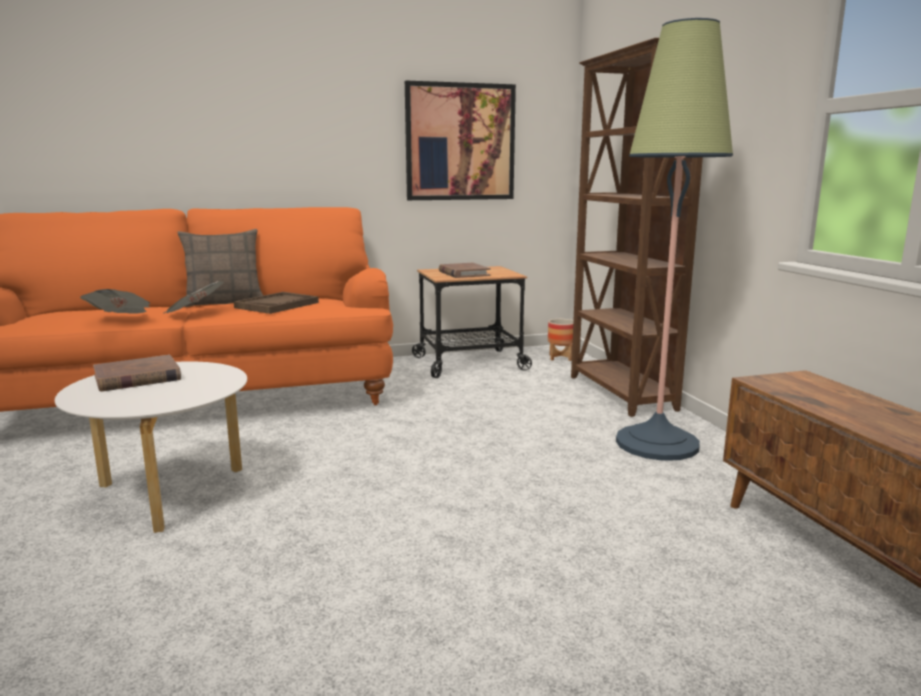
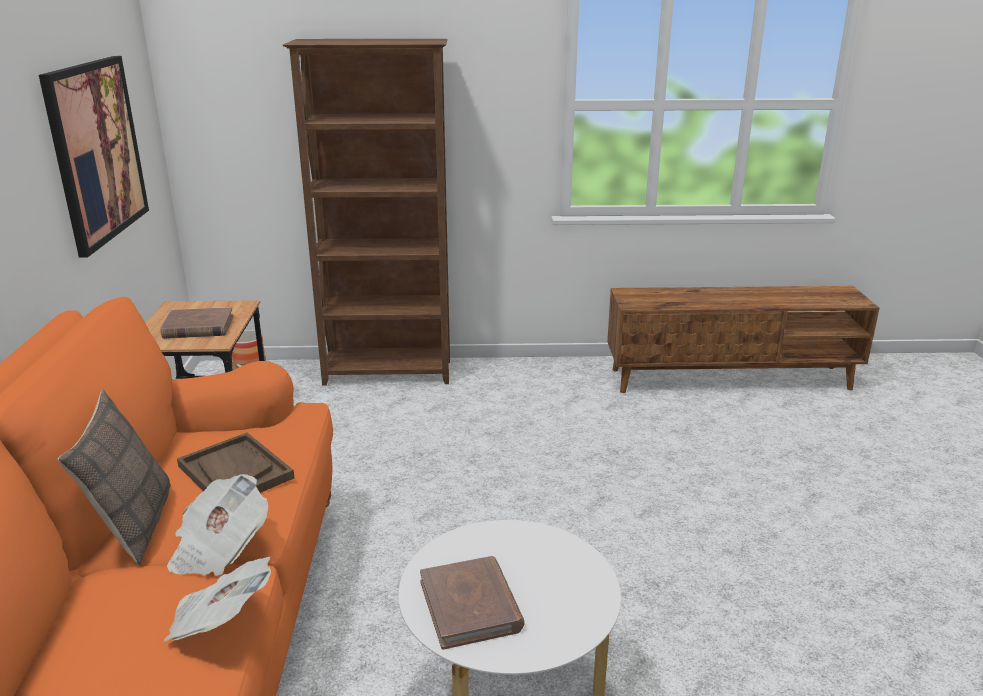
camera: 75 degrees left, 10 degrees up
(657, 443) = (511, 388): floor lamp -> none

